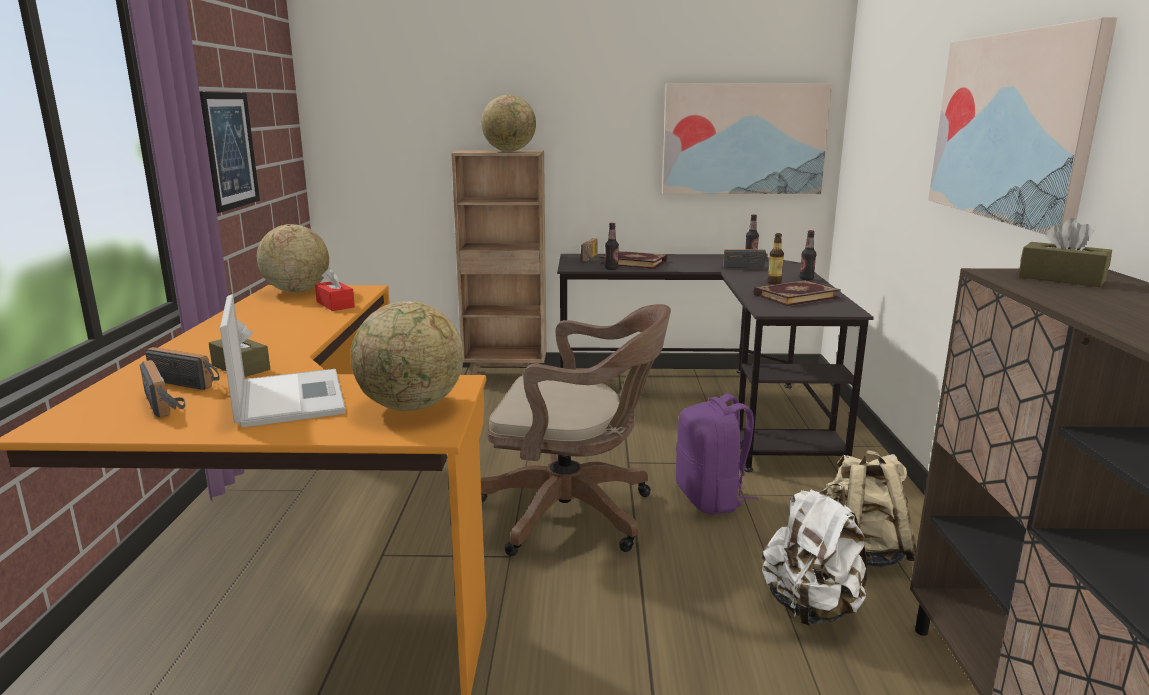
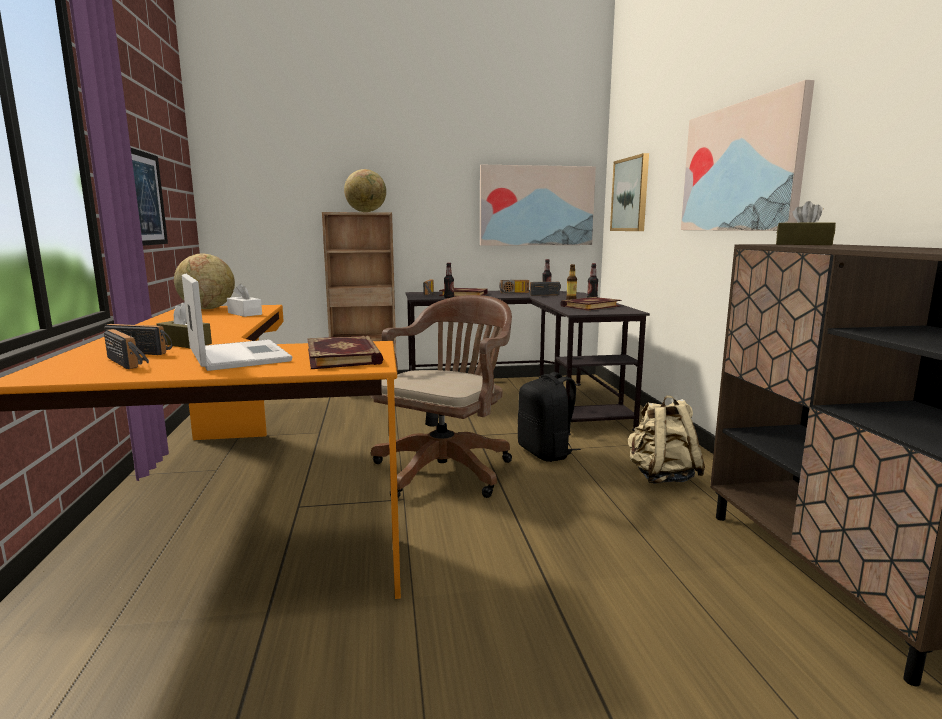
camera: 10 degrees left, 5 degrees down
(335, 304) = (245, 313): red tissue box -> white tissue box
(412, 407) = (345, 356): globe -> book
(575, 513) = (447, 468): brown office chair -> brown office chair turned 60 degrees counterclockwise
(704, 261) = (514, 293): none -> radio
(711, 499) = (546, 453): purple backpack -> black backpack
(811, 608) = (640, 511): white backpack -> none
(874, 131) = (630, 194): none -> picture

